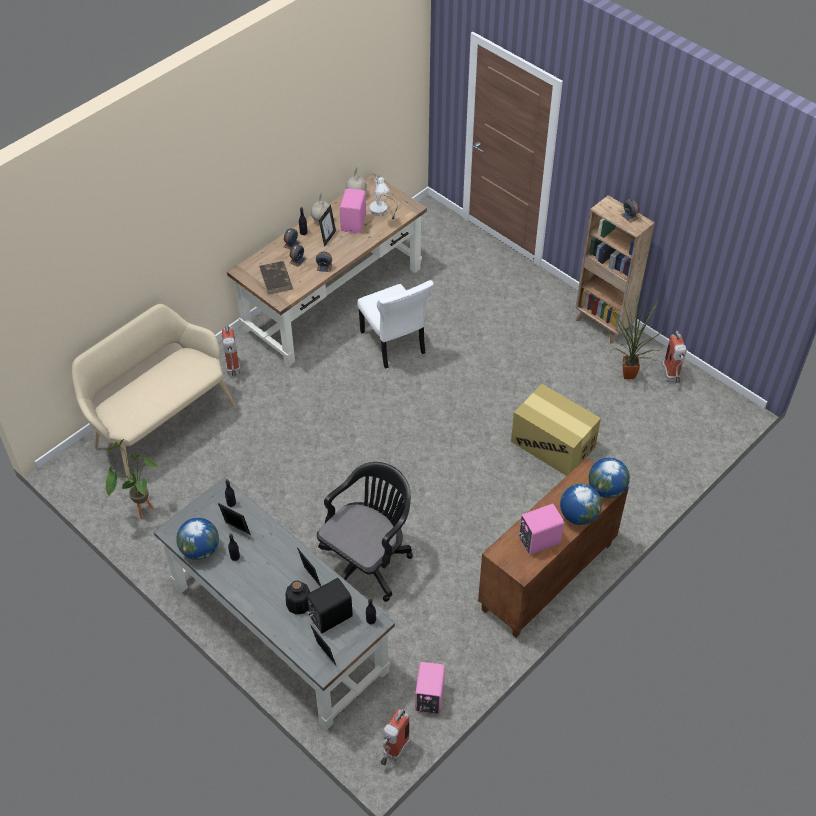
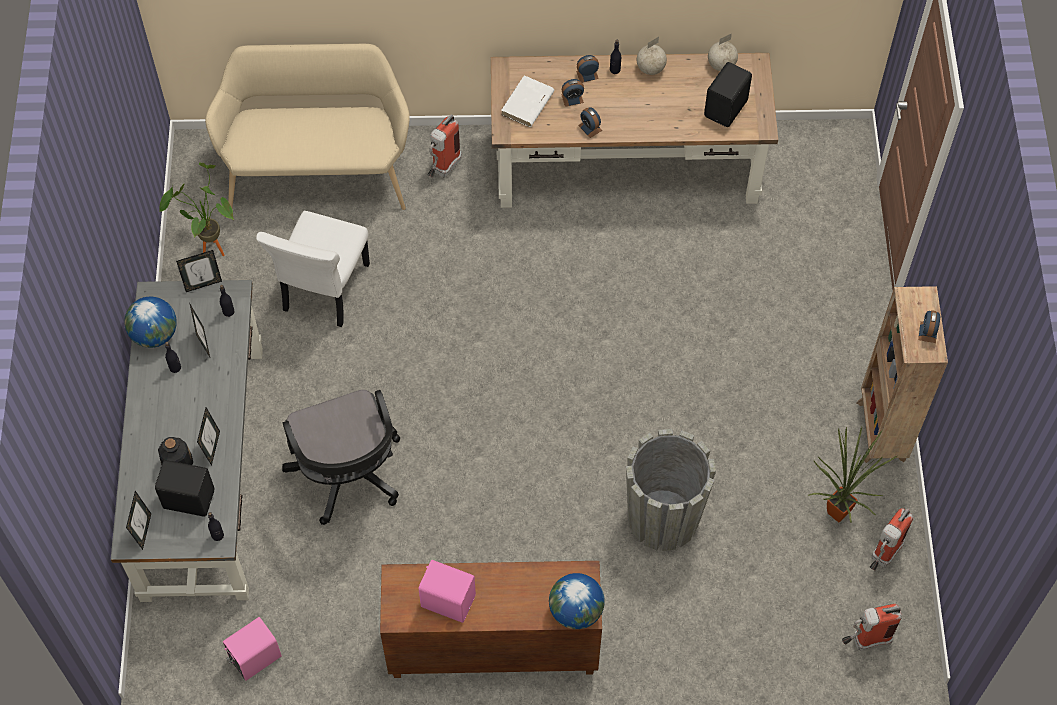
camera: 45 degrees right, 10 degrees up
(276, 279) = (527, 104): brown book -> white book
(328, 238) = (632, 96): picture frame -> picture frame (203, 284)
(354, 223) = (679, 99): pink speaker -> none
(367, 561) = (348, 477): black office chair -> black office chair turned 75 degrees clockwise
(384, 211) = (727, 109): white table lamp -> black speaker
(393, 344) = (629, 269): white chair -> white chair (324, 290)
(393, 753) = (169, 677): fire extinguisher -> fire extinguisher (864, 642)
(553, 444) = (663, 518): cardboard box -> grey planter
(578, 515) = (515, 612): globe -> none

